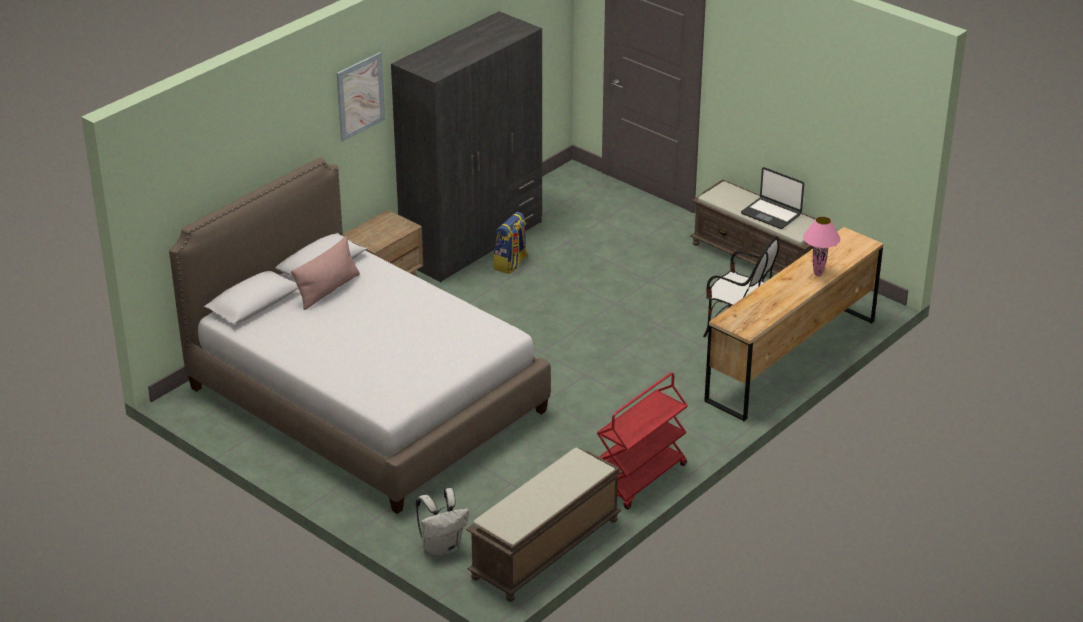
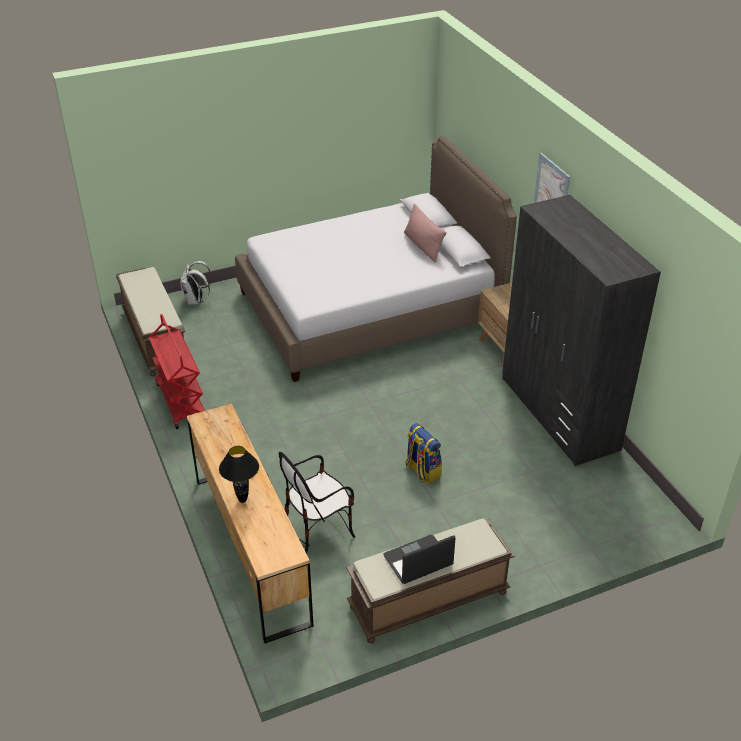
camera: 115 degrees right, 5 degrees up
(511, 264) = (509, 425): backpack -> backpack (422, 471)
(818, 274) = (242, 500): pink table lamp -> black table lamp

